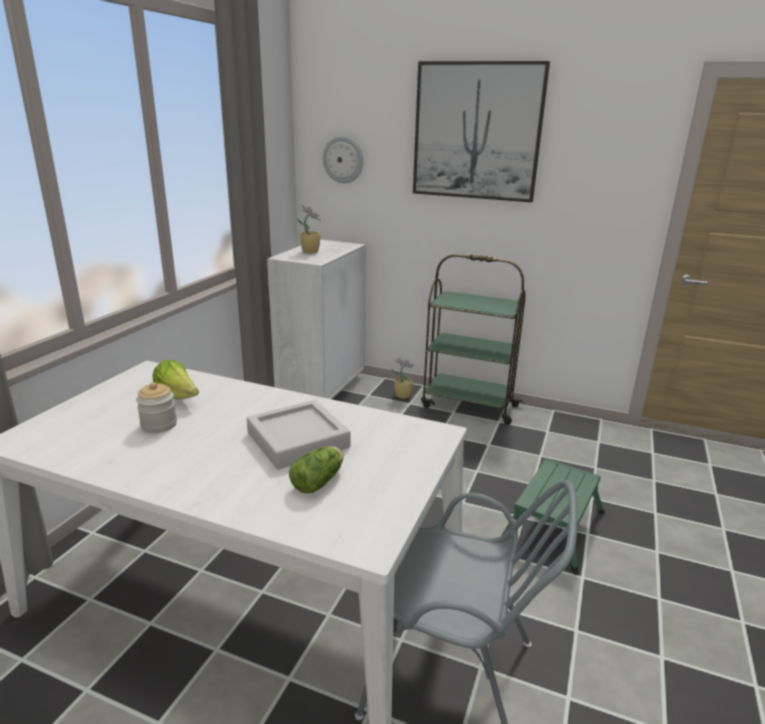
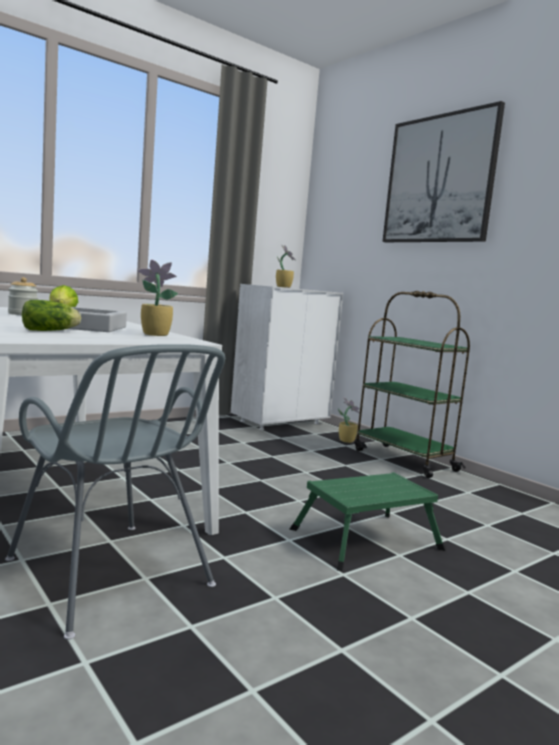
camera: 30 degrees right, 15 degrees down
(343, 159) = (337, 218): wall clock -> none
(380, 428) = (154, 334): none -> potted plant

